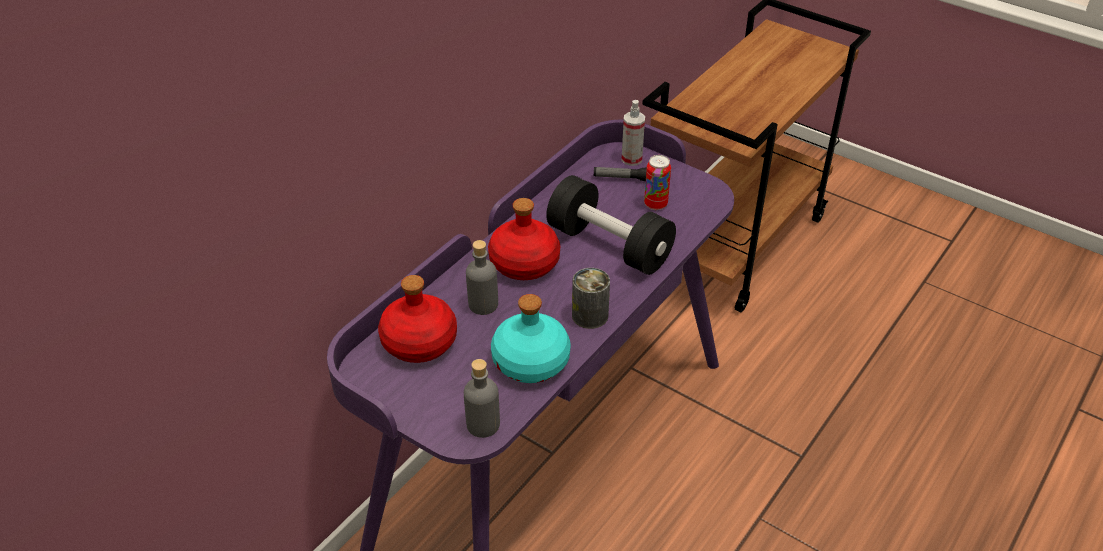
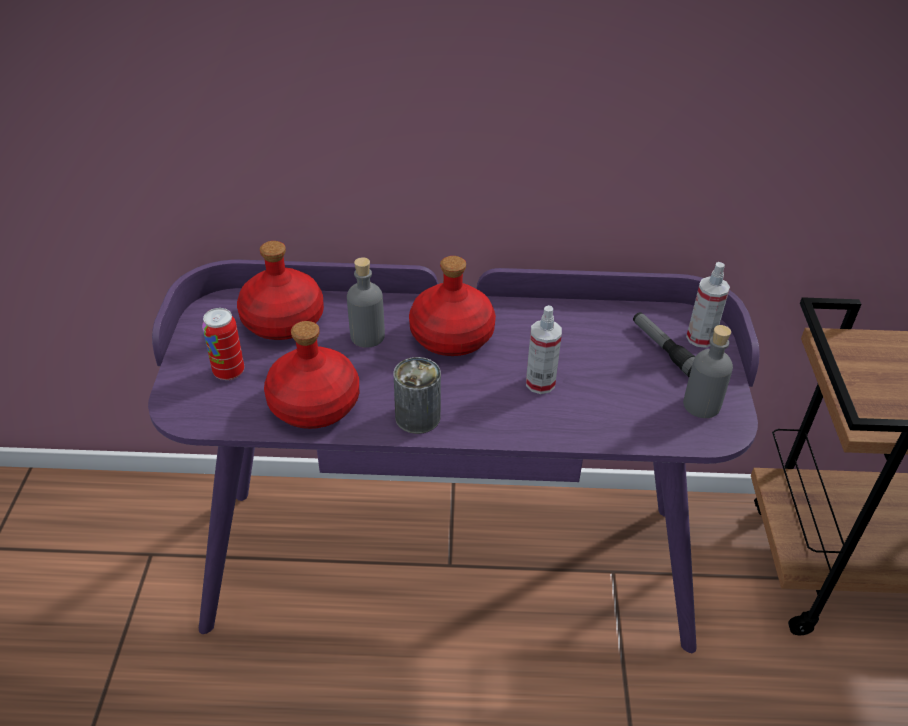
camera: 55 degrees right, 0 degrees up
(483, 424) = (204, 411): grey bottle -> grey bottle (701, 405)
(530, 362) = (313, 404): turquoise bottle -> red bottle
(609, 245) = (540, 383): black dumbbell -> spray bottle
(655, 204) = (647, 389): can -> can (229, 372)

